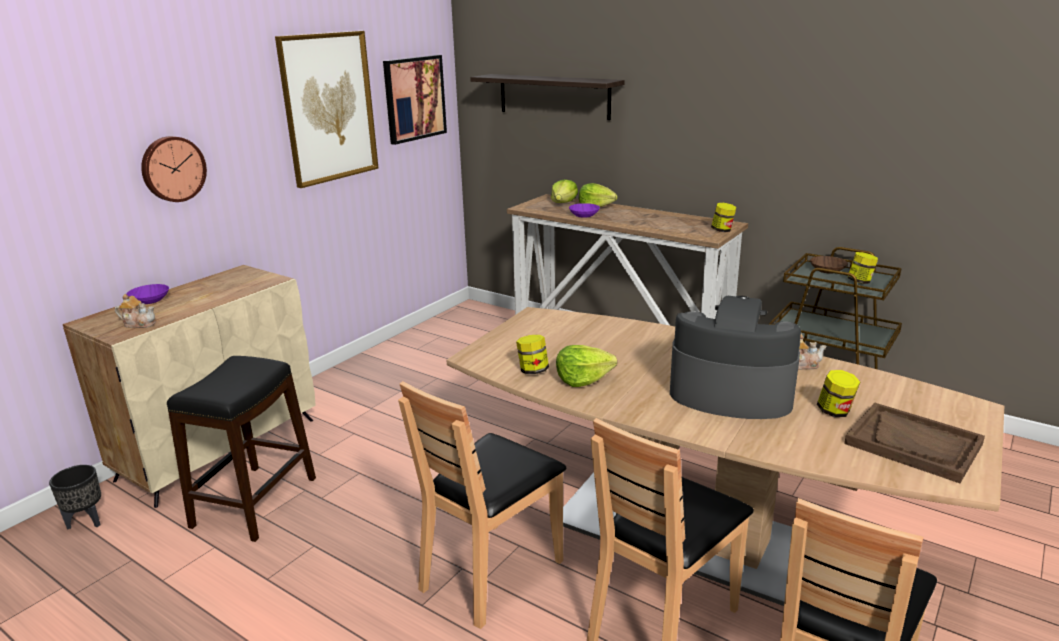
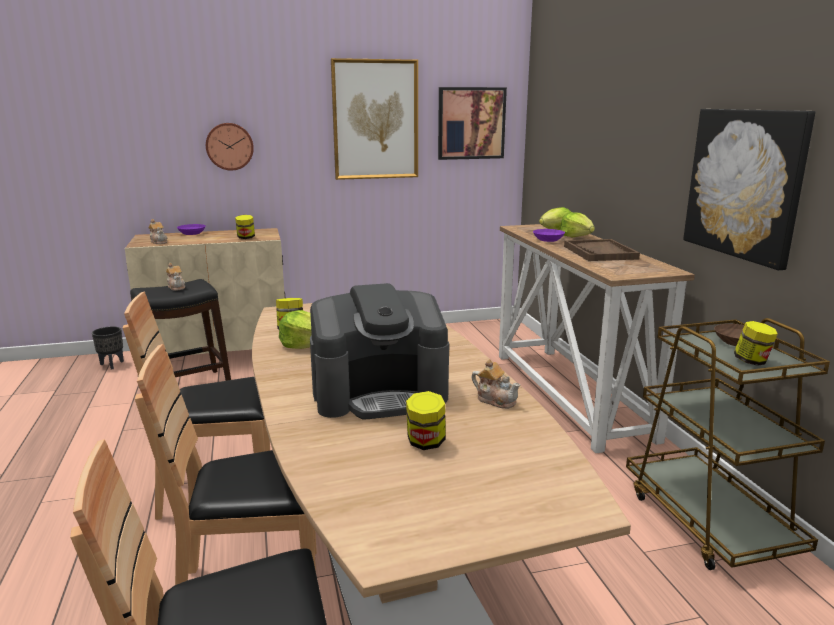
camera: 40 degrees right, 5 degrees down
(231, 375) = (176, 287): none -> teapot
(554, 96) = (576, 126): shelf -> none
(722, 230) = (646, 273): jar -> jar (246, 238)
(730, 392) = (380, 393): coffee machine -> coffee machine turned 105 degrees clockwise
(794, 146) = (745, 184): none -> picture
(913, 444) = (424, 499): brown tray -> brown tray (600, 252)

